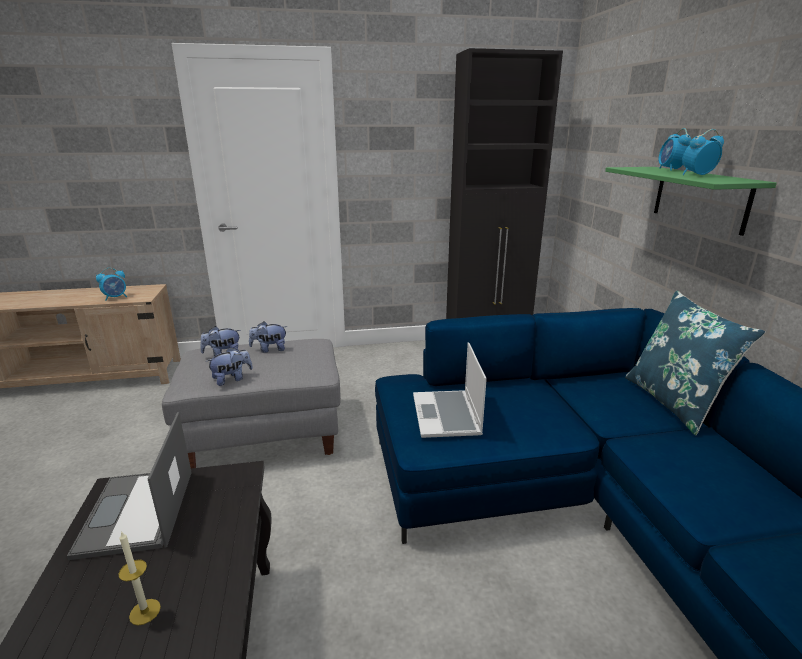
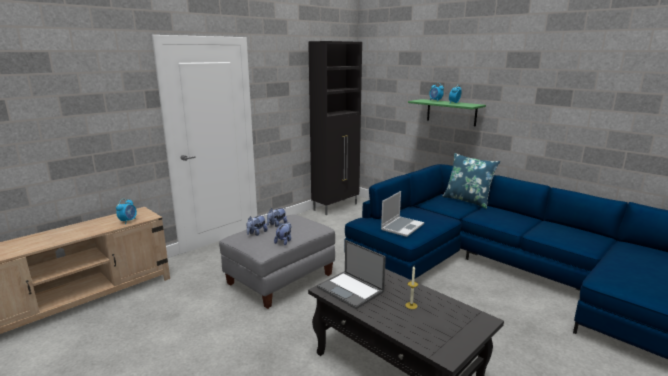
camera: 35 degrees left, 5 degrees down
(447, 416) = (402, 227): laptop -> laptop turned 105 degrees counterclockwise

